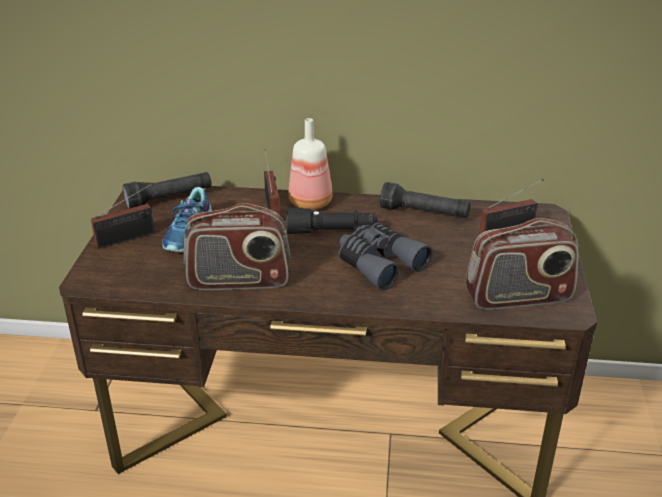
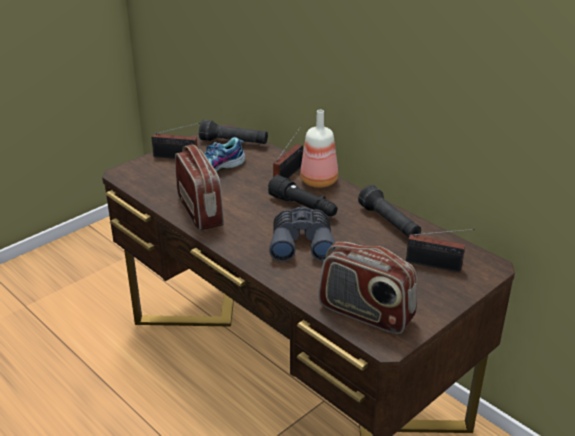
camera: 40 degrees right, 0 degrees up
(239, 280) = (200, 211): radio -> radio turned 150 degrees counterclockwise

